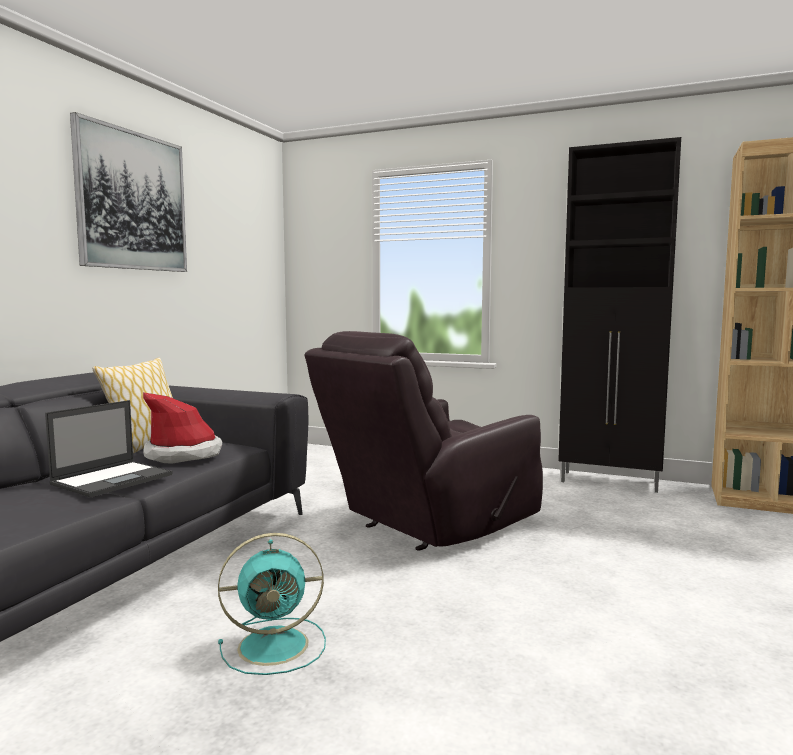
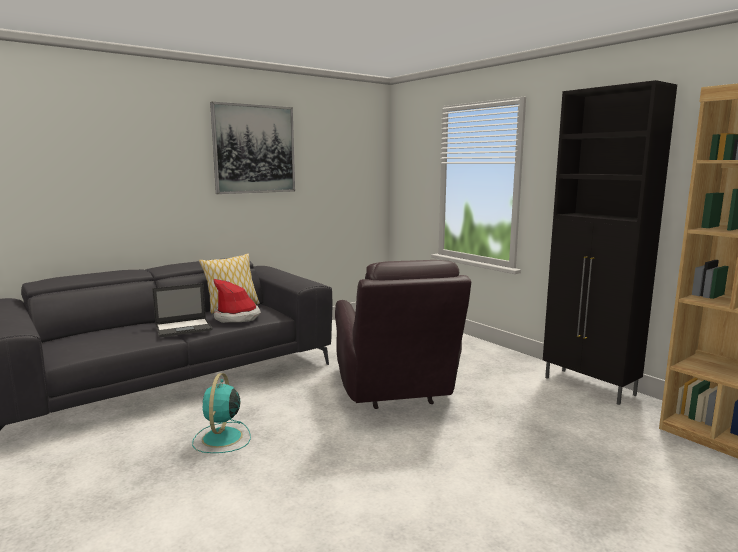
camera: 30 degrees right, 5 degrees up
(276, 645) = (221, 438): turquoise fan -> turquoise fan turned 75 degrees clockwise
(429, 525) = (395, 390): brown armchair -> brown armchair turned 90 degrees counterclockwise

